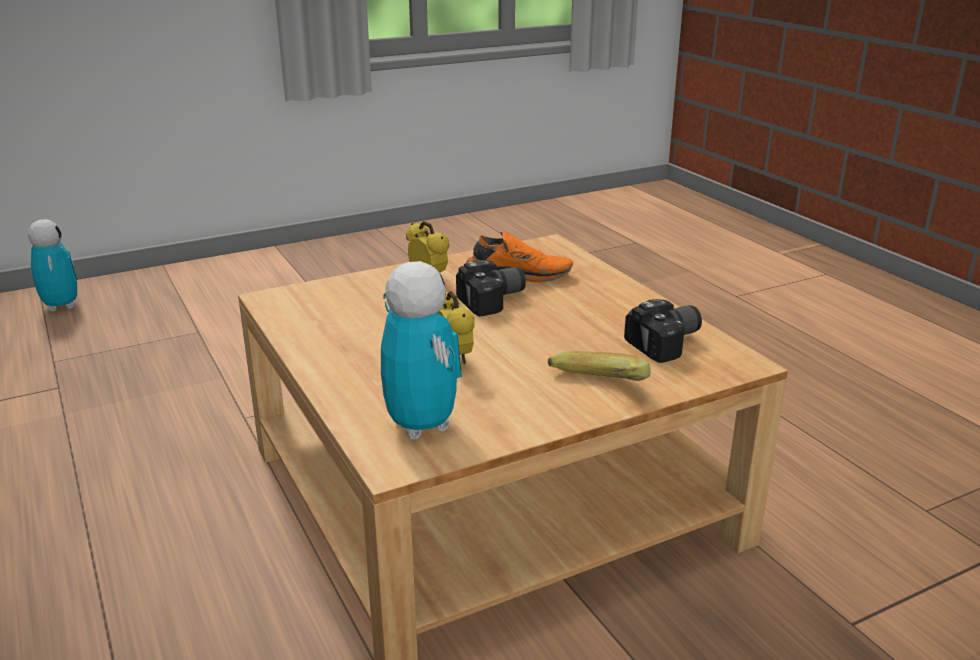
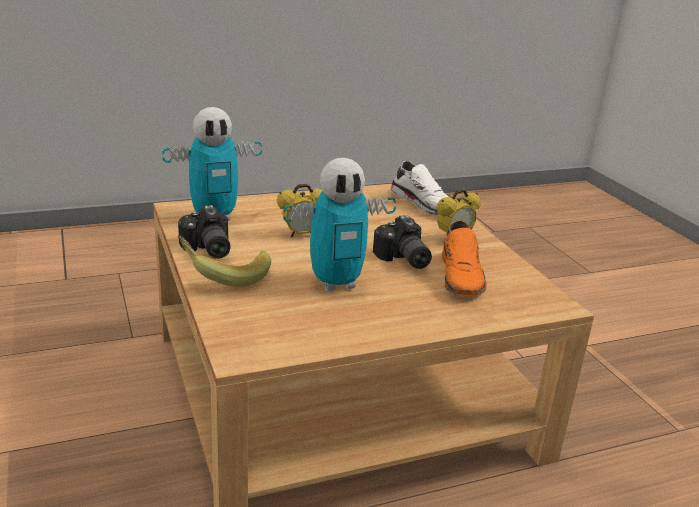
camera: 95 degrees right, 0 degrees up
(61, 306) = (614, 223): toy robot -> toy robot (336, 283)
(327, 293) = (425, 204): none -> white shoe
(668, 344) = (293, 323): camera -> camera (207, 250)

